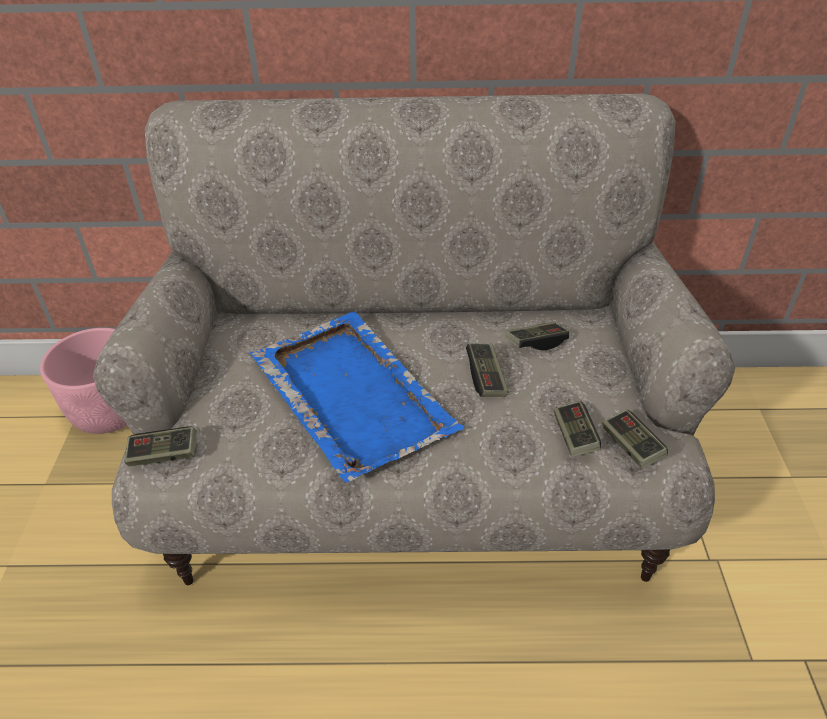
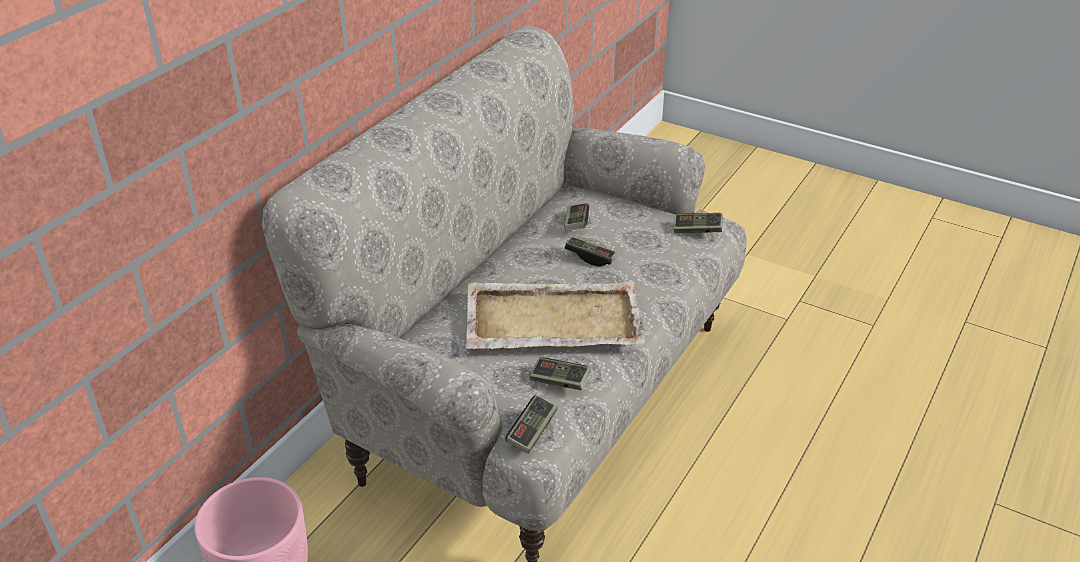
camera: 60 degrees left, 5 degrees down
(351, 394) = (551, 320): blue tray -> beige tray
(574, 436) = (672, 246): game controller -> game controller (559, 381)

